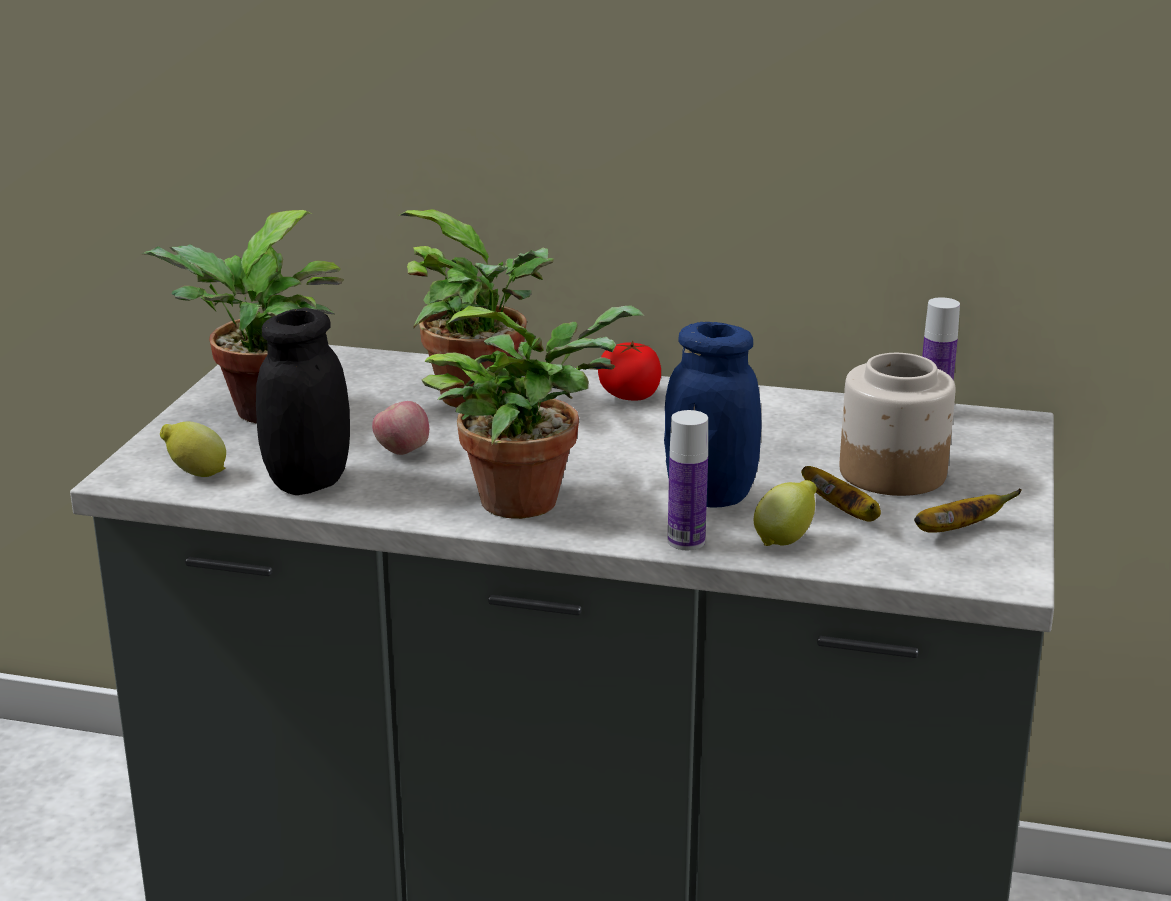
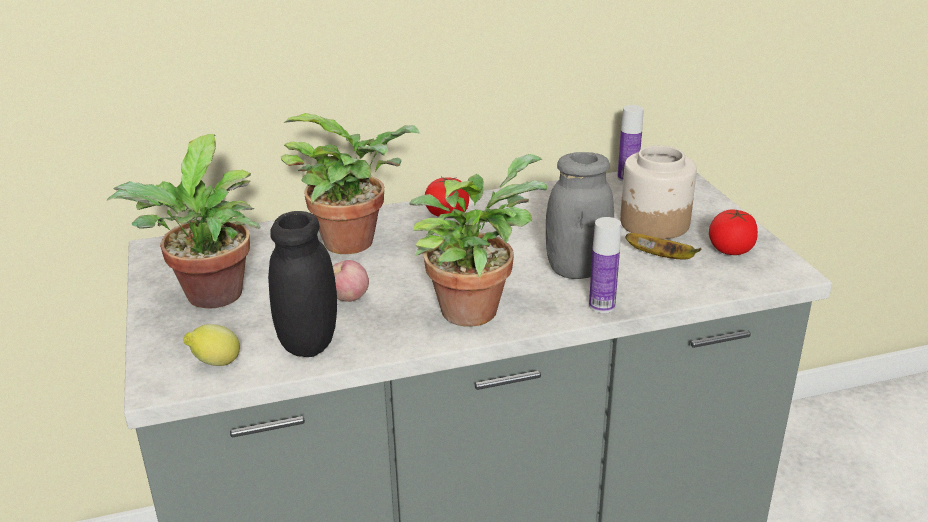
camera: 30 degrees left, 5 degrees up
(710, 495) = (577, 269): blue jar -> grey jar
(785, 539) = (653, 286): lemon -> none
(957, 530) = (731, 249): banana -> tomato

